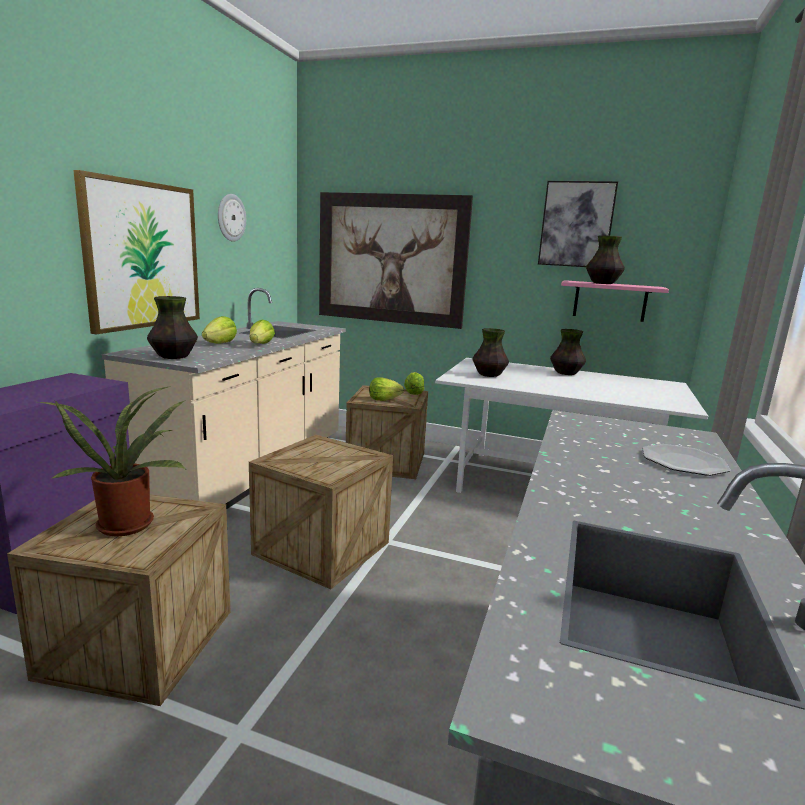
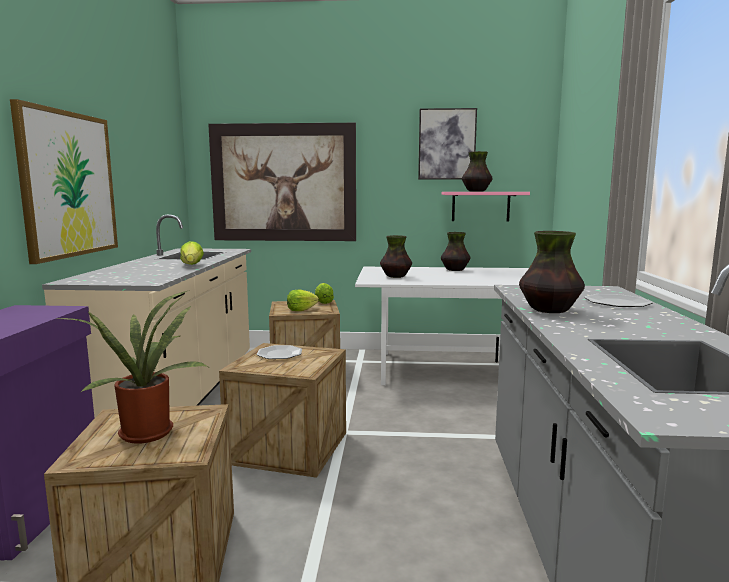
camera: 15 degrees left, 5 degrees down
(173, 357) = (122, 280): vase -> vase (549, 310)
(220, 344) = (150, 268): lettuce -> none
(231, 217) = (135, 148): wall clock -> none
(321, 450) = (279, 354): none -> plate

